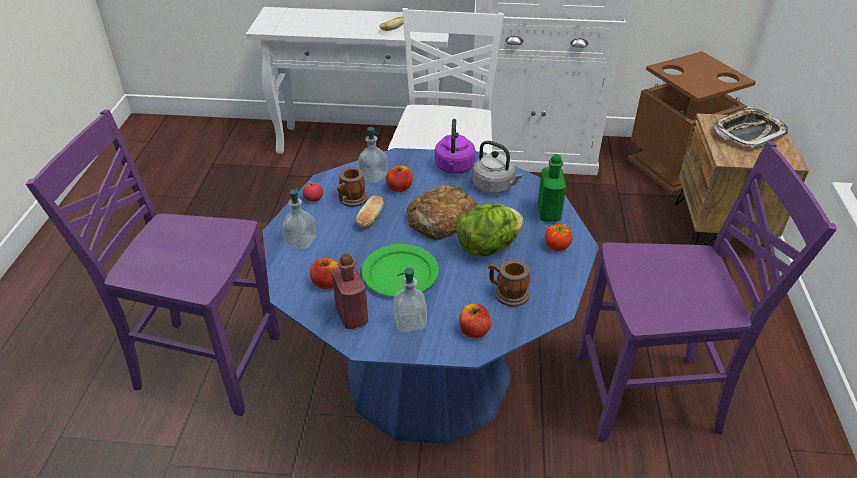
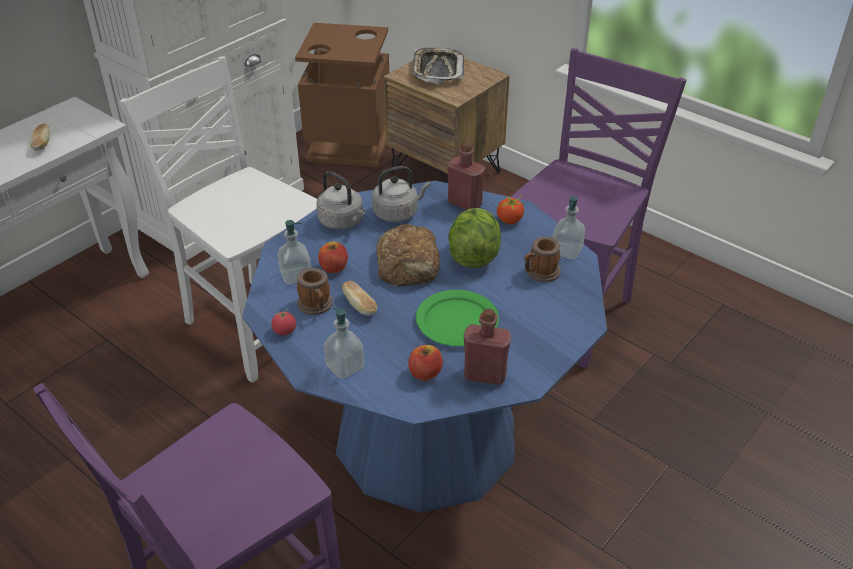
camera: 55 degrees left, 0 degrees up
(410, 322) = (525, 343): soap dispenser -> soap dispenser (566, 251)
(454, 168) = (343, 222): purple kettle -> grey kettle
(474, 330) = (566, 311): apple -> none
(548, 213) = (464, 203): green bottle -> red bottle

